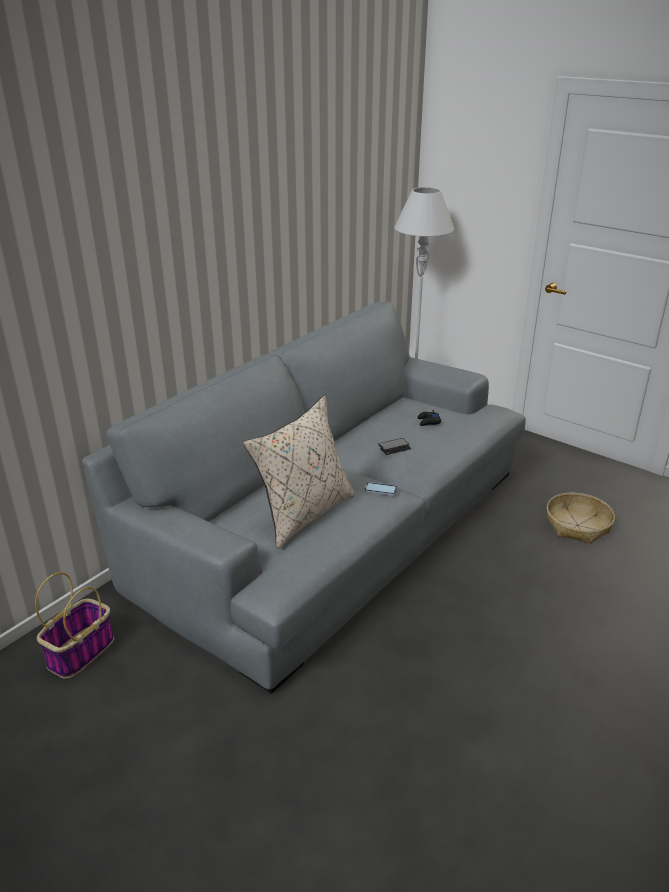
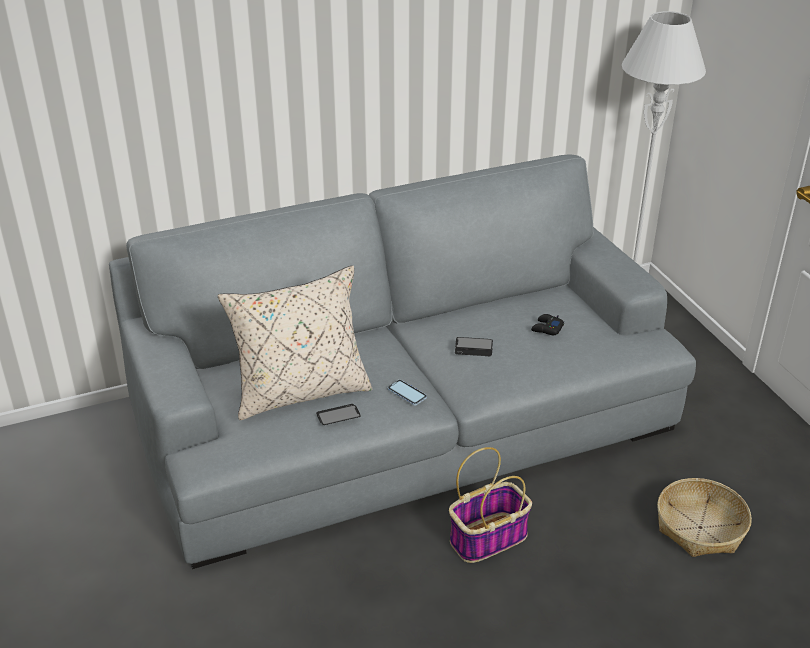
camera: 30 degrees right, 5 degrees up
(81, 651) = (69, 454): basket -> basket (488, 537)
(349, 519) = (338, 415): none -> phone

